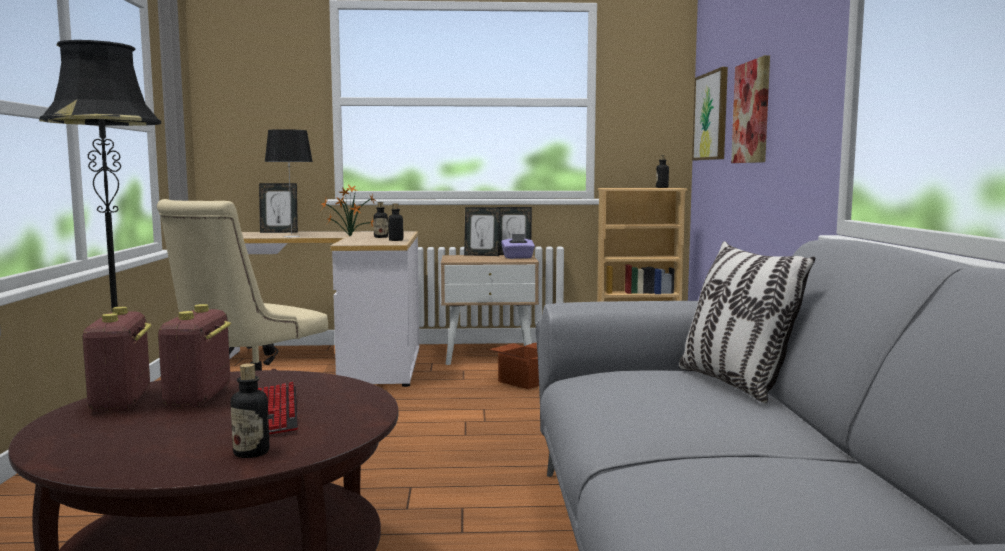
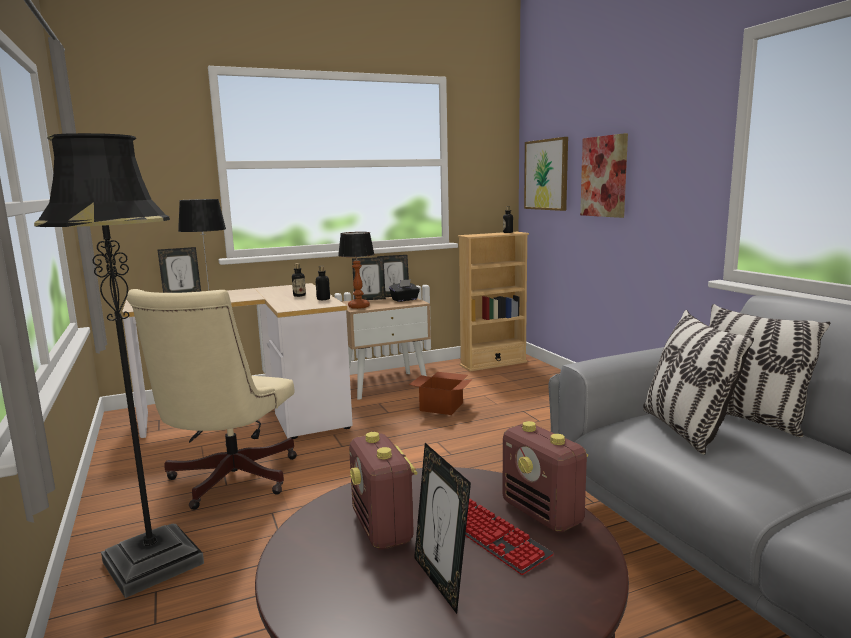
camera: 20 degrees left, 5 degrees up
(121, 402) = (313, 552): radio -> radio (543, 514)
(181, 430) = (441, 581): none -> picture frame
(251, 453) = (555, 597): bottle -> none
(348, 236) = (266, 297): potted plant -> none
(457, 259) = (358, 307): none -> table lamp
(518, 257) = (405, 300): purple tissue box -> black tissue box
(635, 383) = (684, 430): none -> pillow

